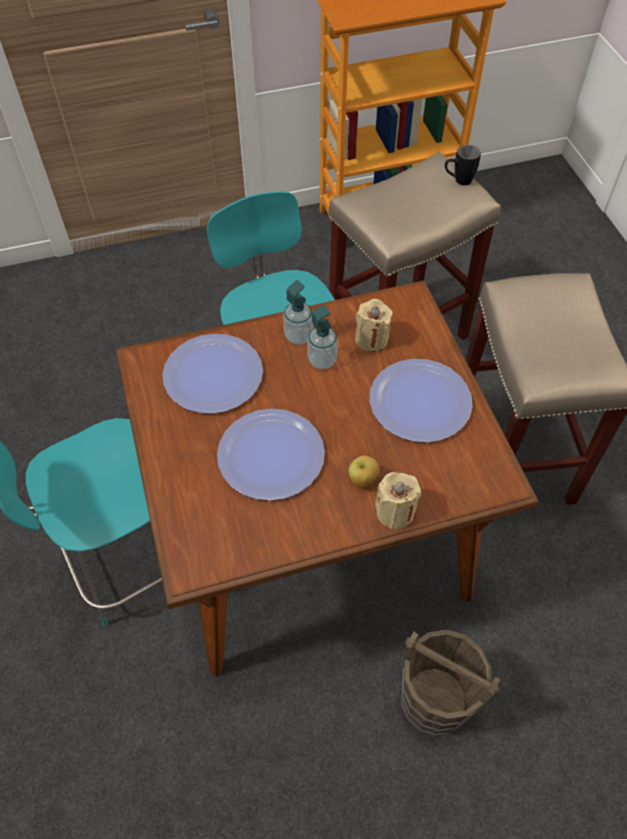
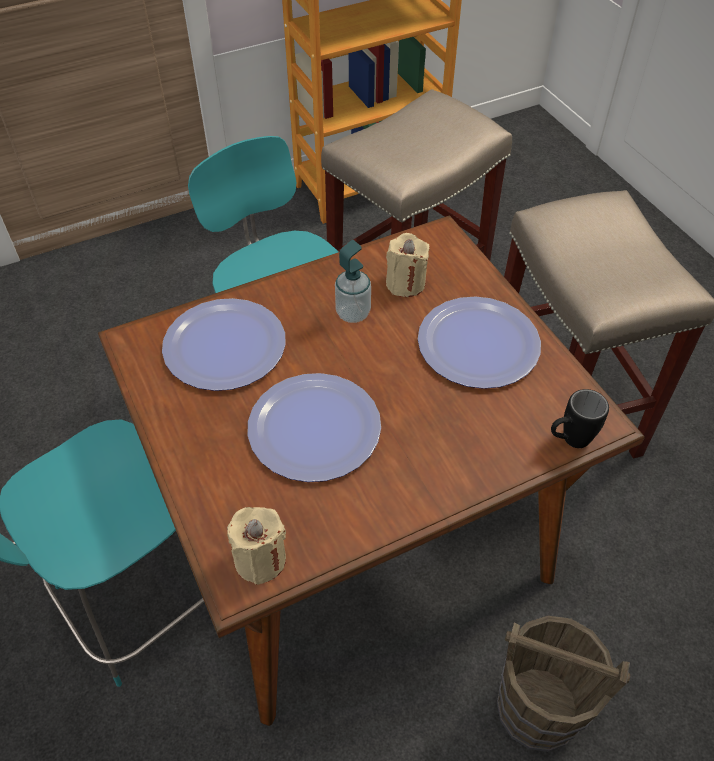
camera: 10 degrees left, 5 degrees down
(298, 336) = (319, 290): soap dispenser -> none
(363, 480) = (432, 441): apple -> none
(395, 511) = (480, 472): beige candle -> beige candle (260, 559)
(458, 181) = (461, 113): black mug -> black mug (568, 441)

